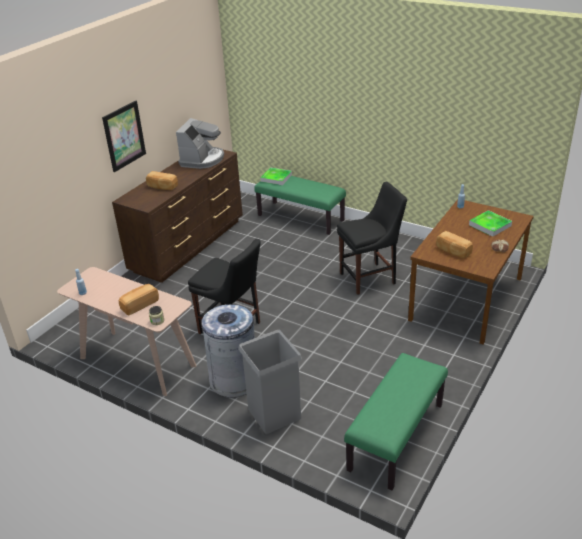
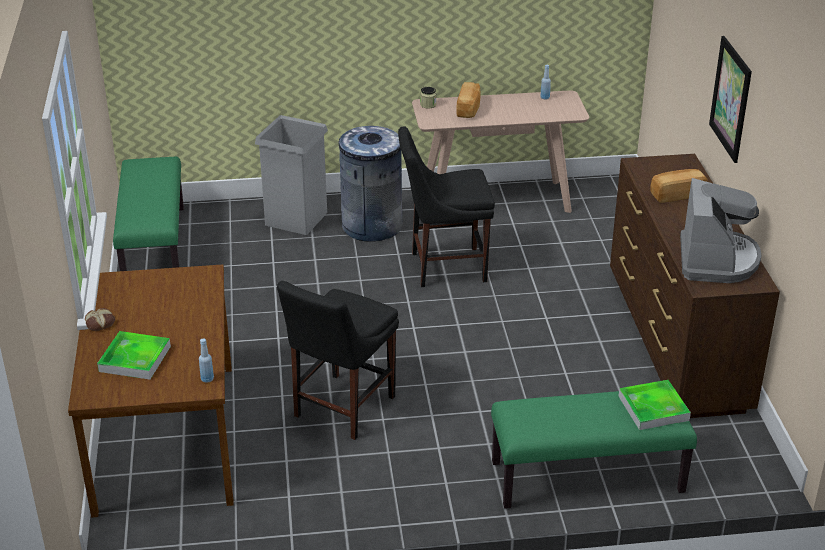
camera: 140 degrees right, 0 degrees up
(202, 159) = (717, 260): coffee machine -> coffee machine turned 150 degrees counterclockwise
(453, 251) = (167, 292): bread -> none

